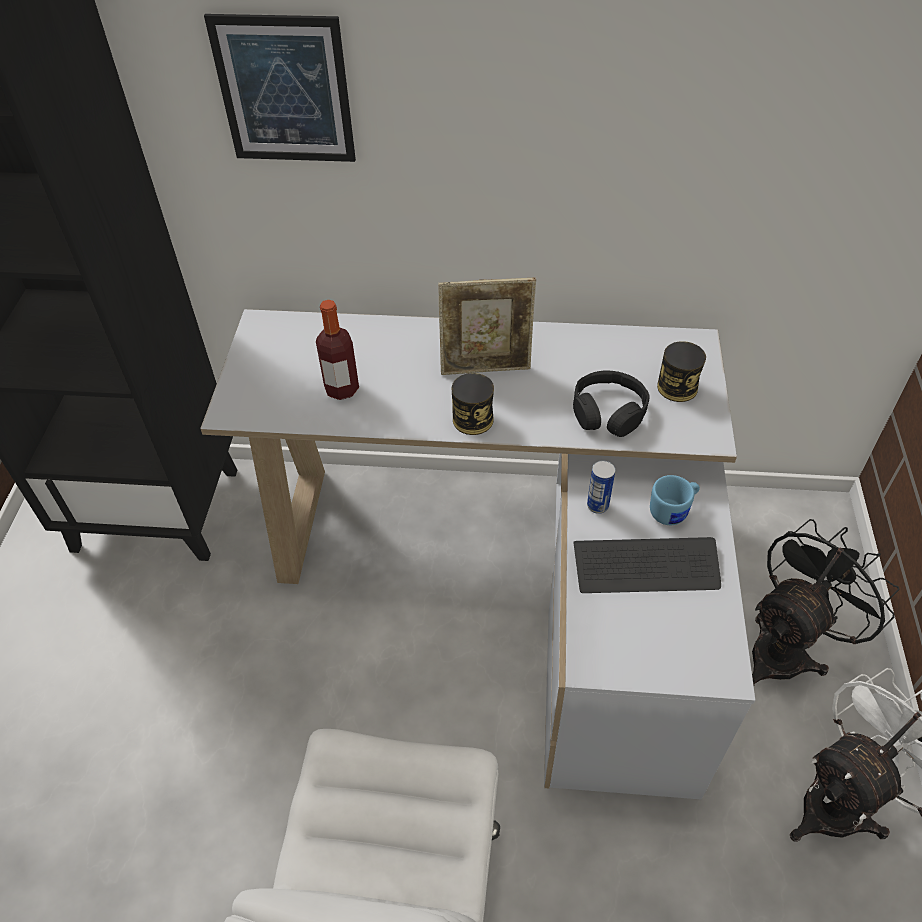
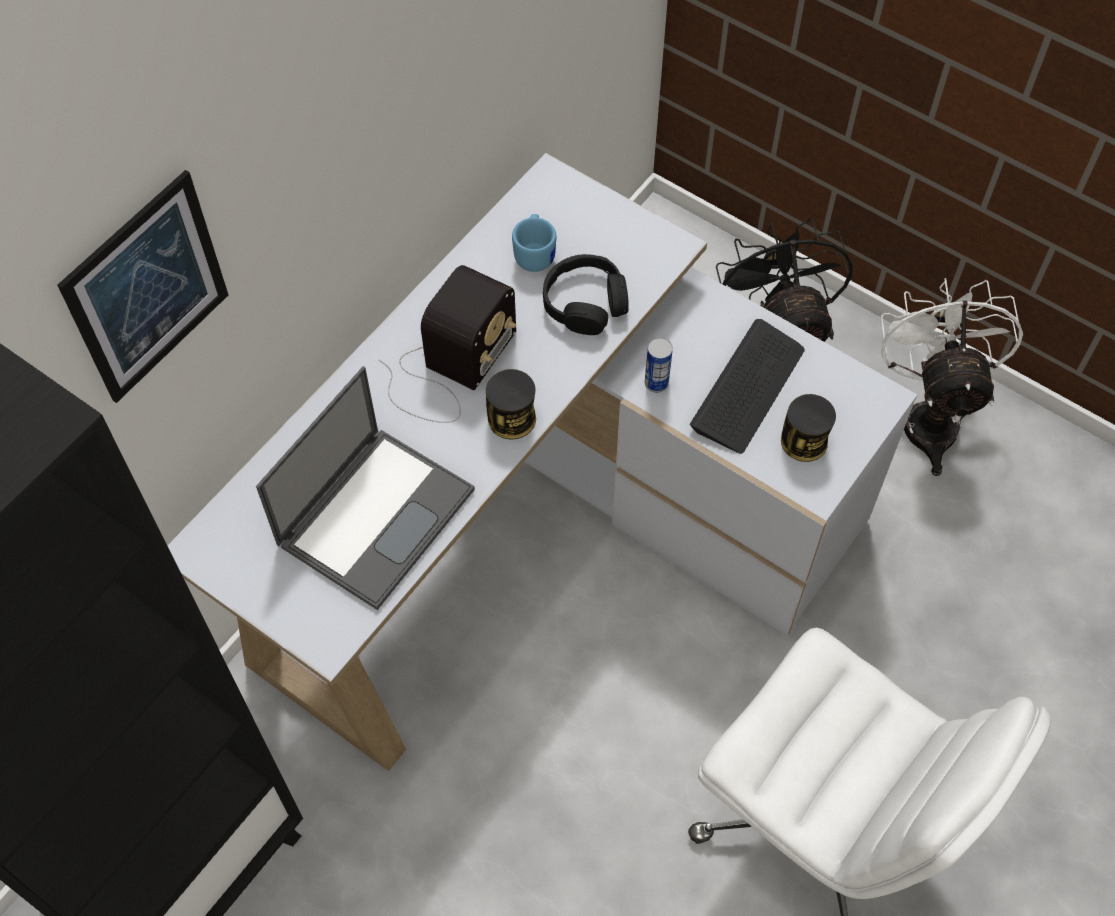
camera: 60 degrees left, 10 degrees up
(342, 389) = (377, 514): bottle -> laptop
(486, 368) = (449, 369): picture frame -> radio
(673, 511) = (702, 330): blue mug -> blue mug (535, 253)
(677, 387) = (595, 231): can -> can (804, 441)

